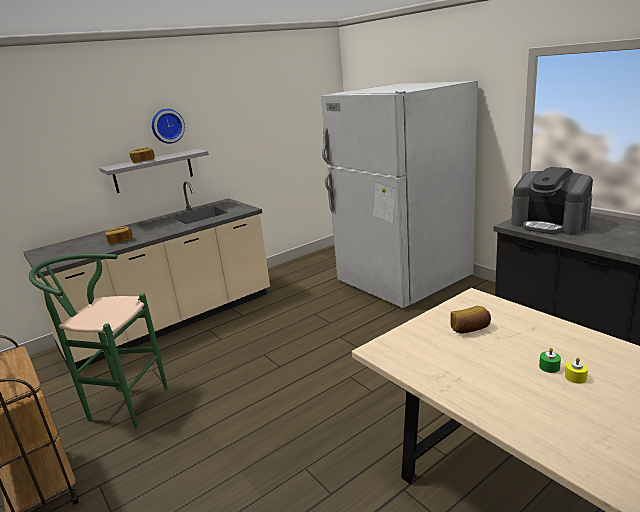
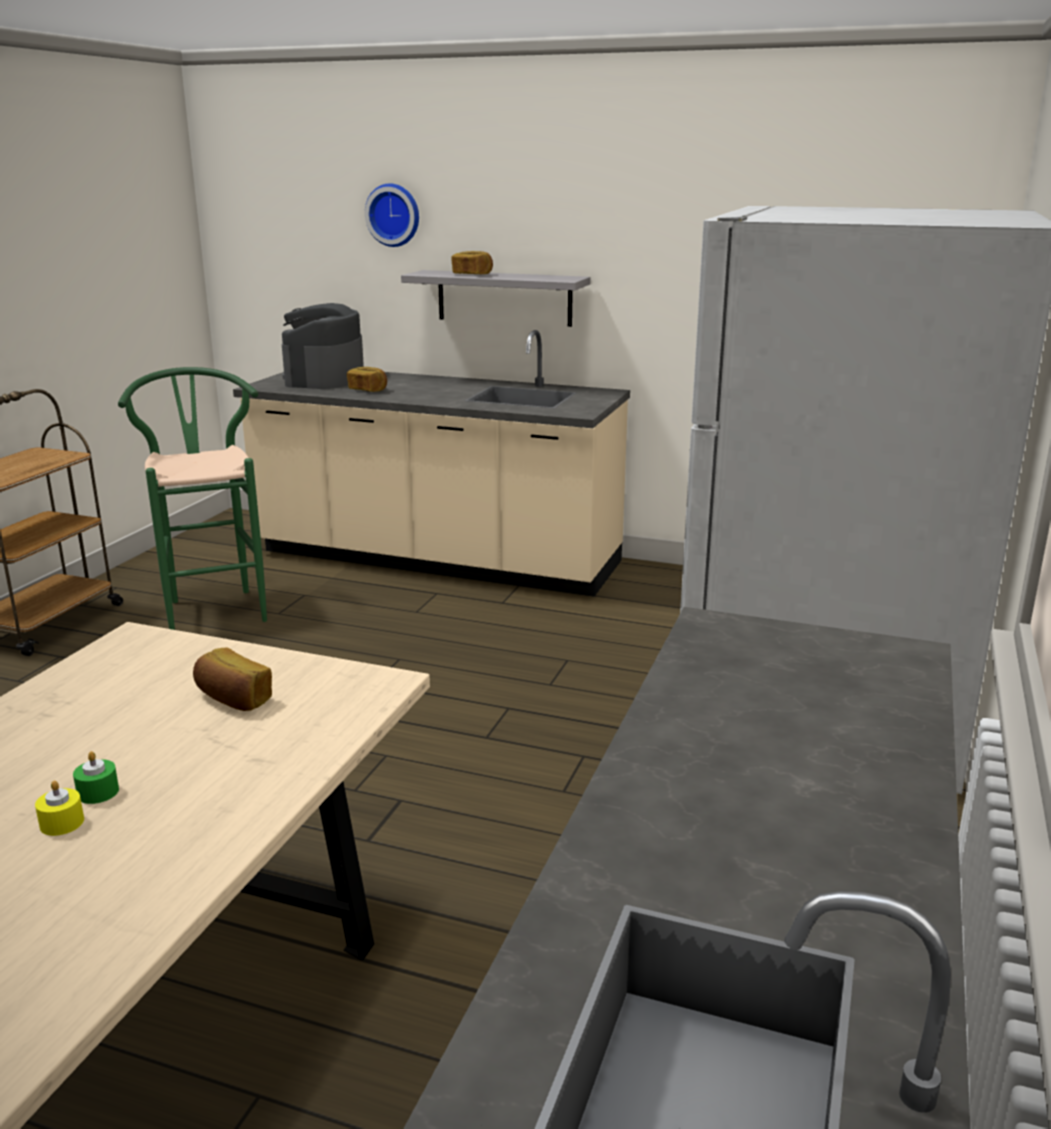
camera: 55 degrees right, 0 degrees up
(167, 126) = (544, 222): wall clock -> wall clock (394, 215)
(550, 224) = (763, 666): coffee machine -> coffee machine (324, 379)

